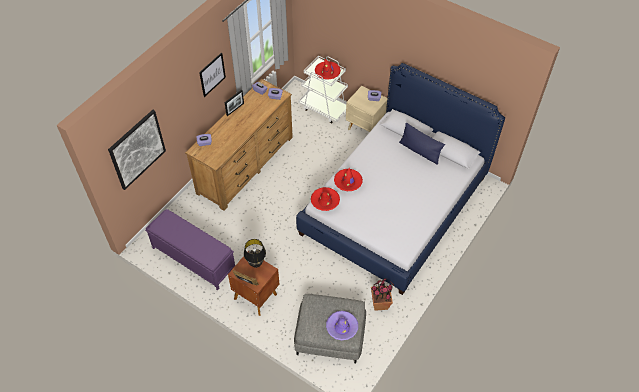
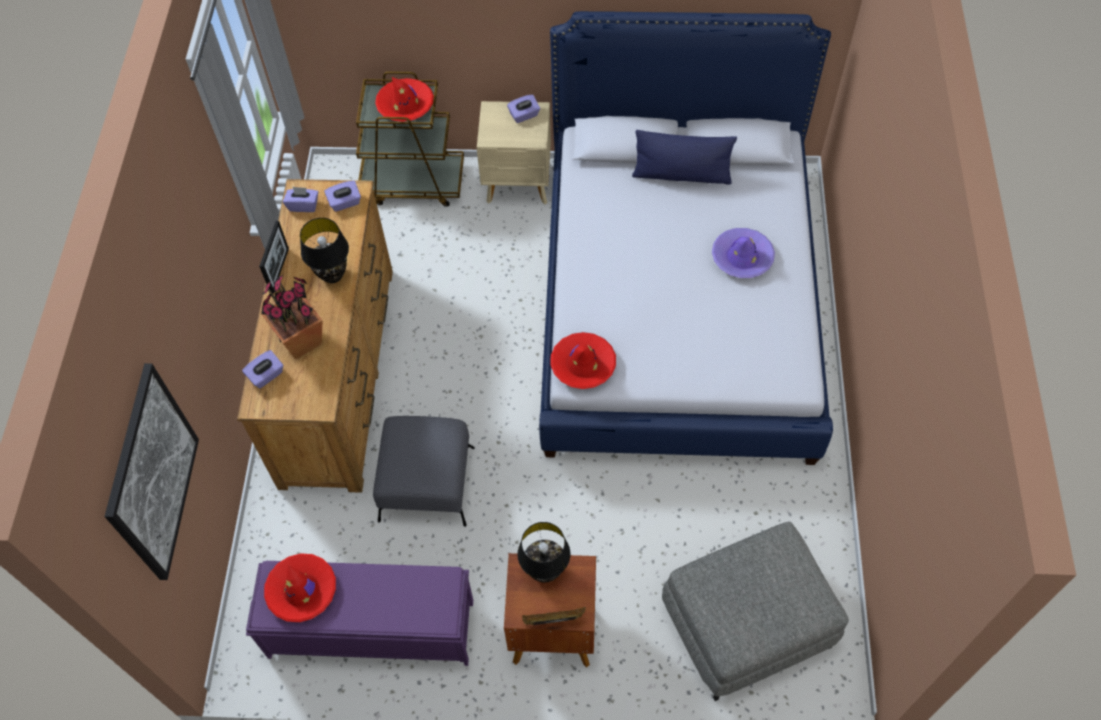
camera: 30 degrees left, 5 degrees up
(212, 74) = (207, 217): picture -> none
(249, 220) = (427, 483): none -> grey ottoman
(252, 120) = (333, 275): none -> black table lamp
(324, 108) = (413, 183): white cart -> brown cart
(342, 327) = (792, 598): purple hat -> purple hat (742, 257)
(348, 182) = (598, 303): red hat -> red hat (302, 591)
(380, 304) = (789, 505): potted plant -> potted plant (301, 341)

